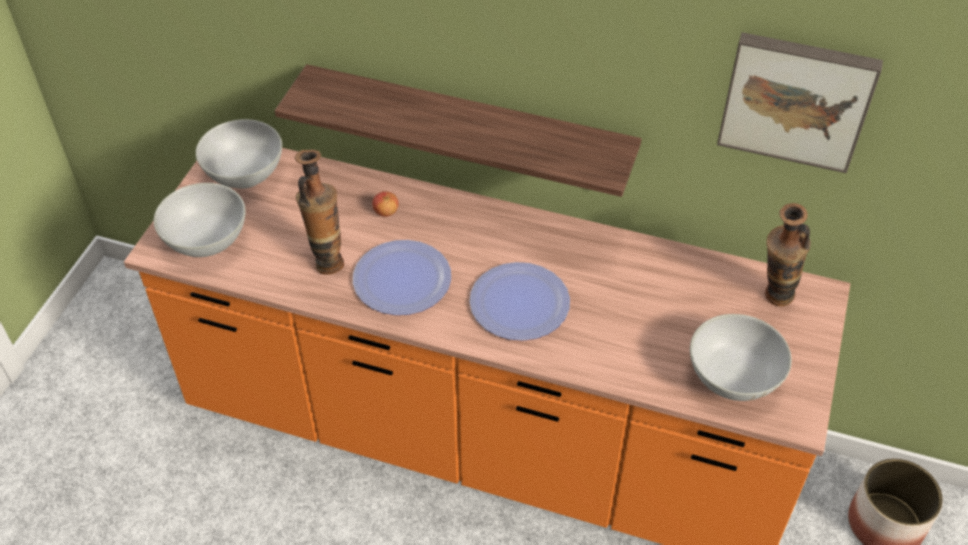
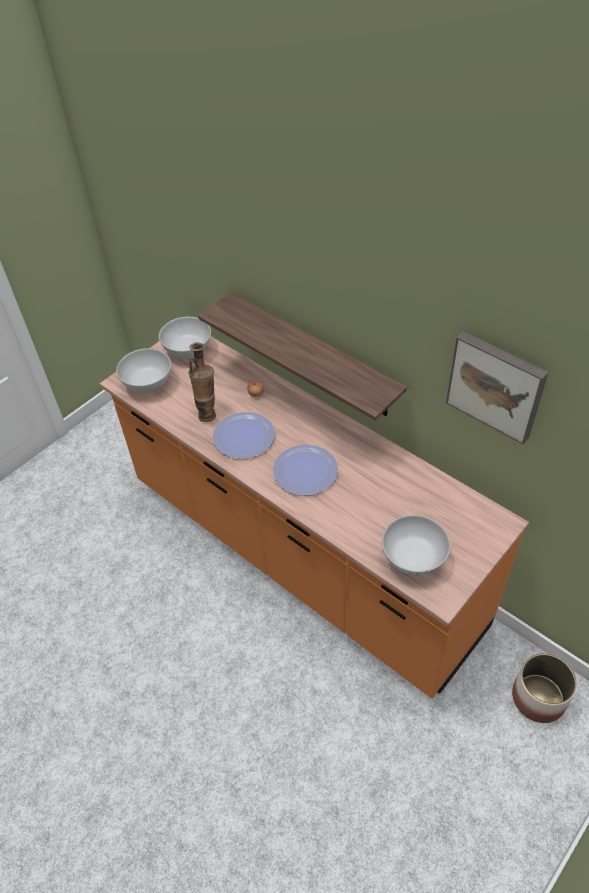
camera: 25 degrees right, 0 degrees up
(772, 301) = (468, 518): vase -> none

